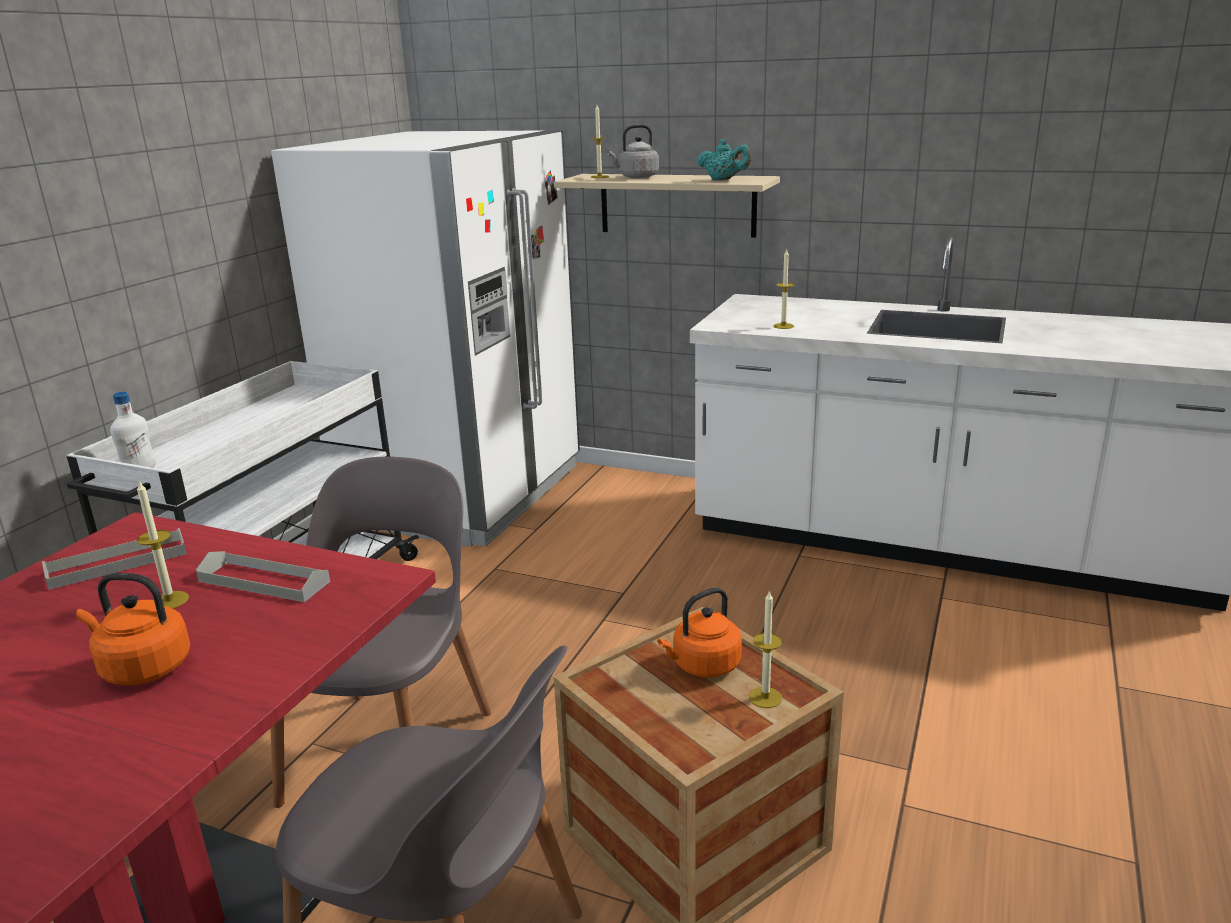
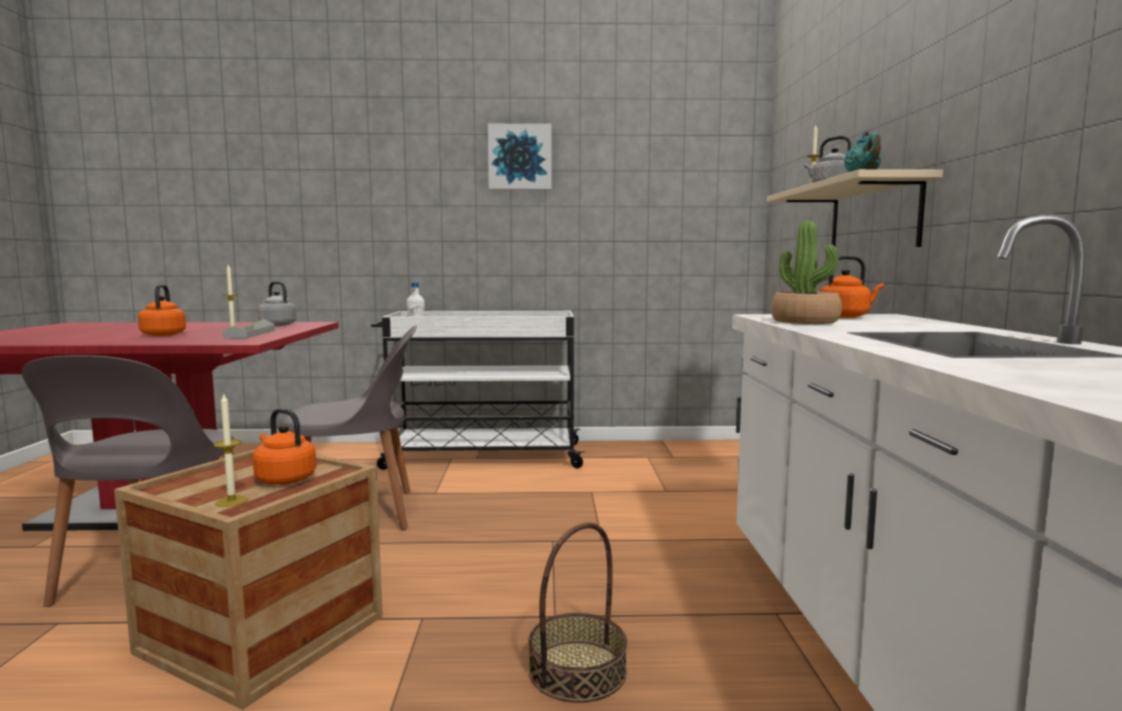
camera: 65 degrees right, 15 degrees down
(118, 563) = (276, 325): grey tray -> grey kettle
(160, 127) = (520, 157): none -> picture
(464, 494) = (687, 460): white fridge -> none
(751, 309) = (846, 316): none -> orange kettle
(783, 326) = (805, 321): candle -> potted plant
(839, 657) = (577, 671): none -> basket

